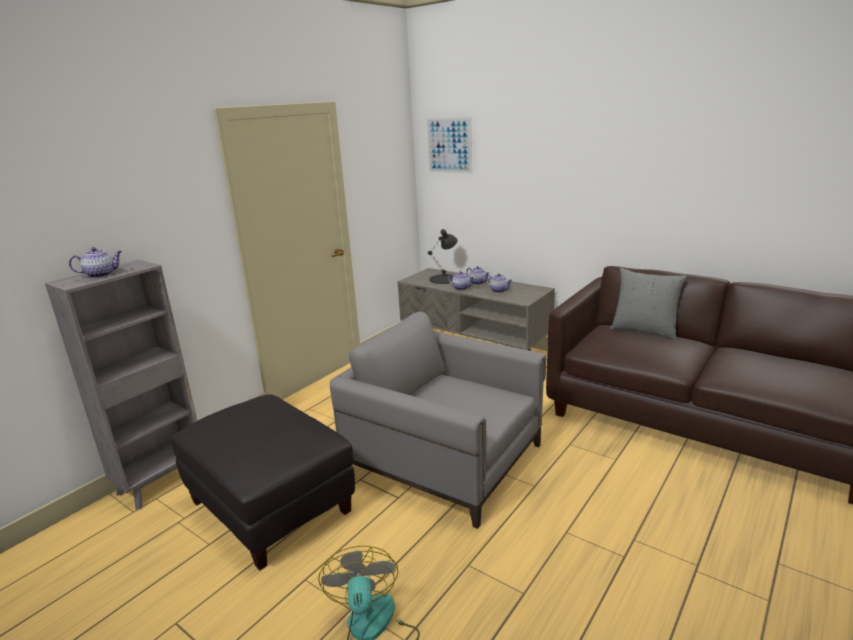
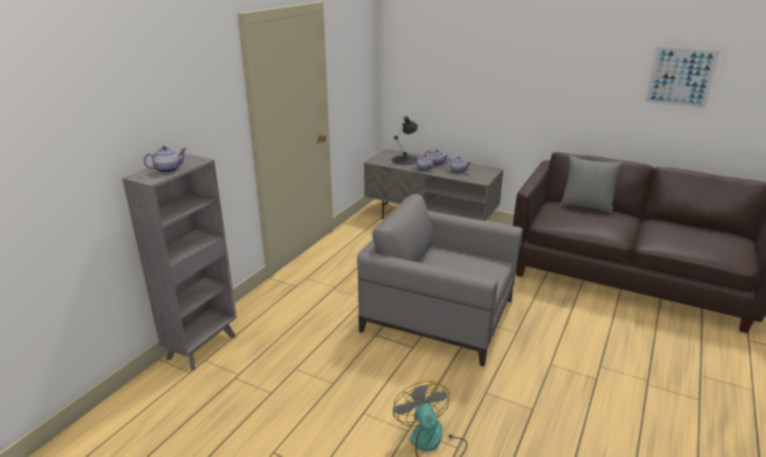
camera: 10 degrees left, 5 degrees up
(270, 506) = (309, 360): black ottoman -> none
(449, 145) = (411, 40): picture -> picture (681, 77)

